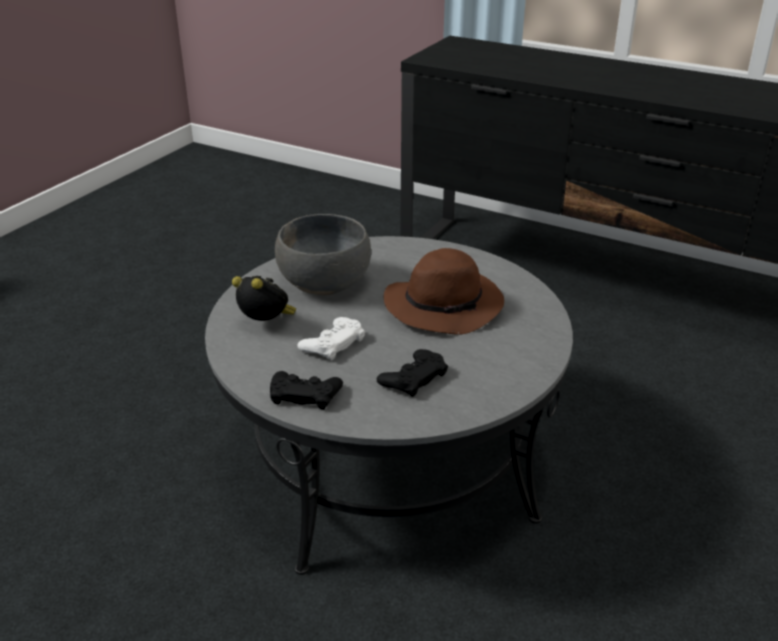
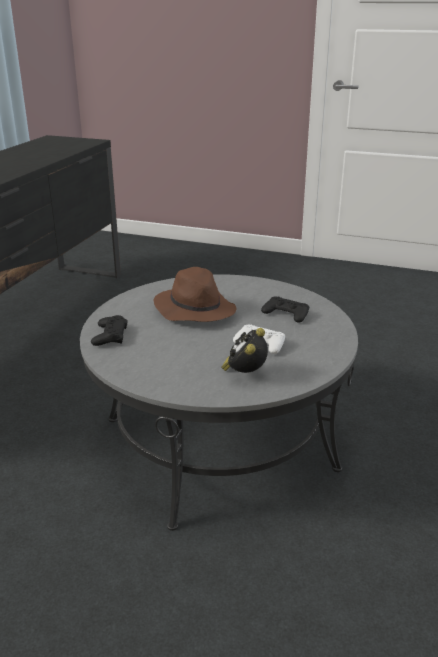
camera: 100 degrees left, 5 degrees down
(304, 394) = (325, 346): black game controller -> black game controller (110, 335)
(324, 283) = (171, 358): grey bowl -> none

